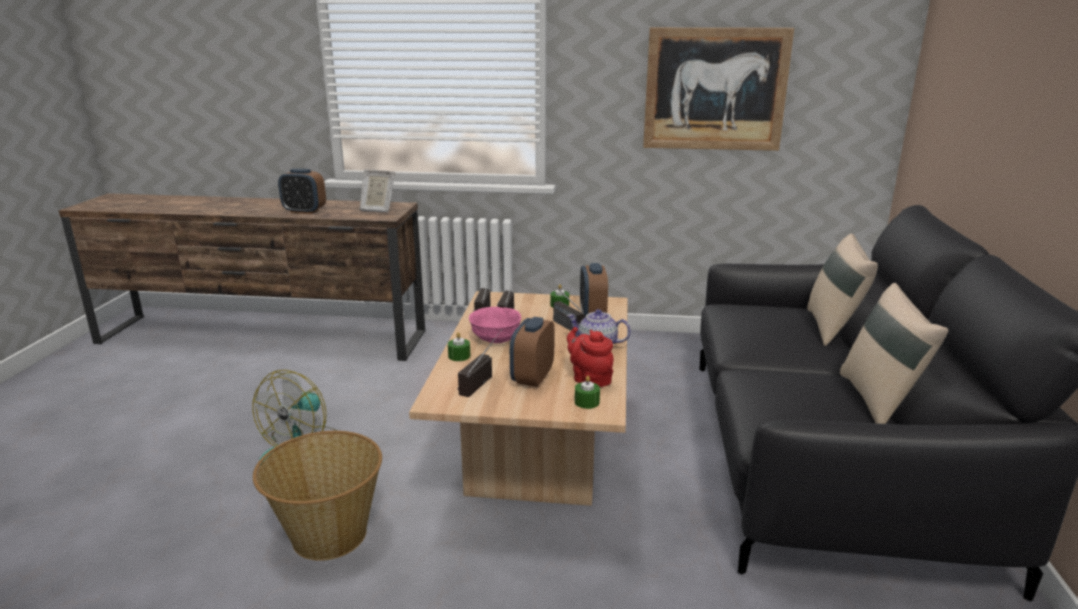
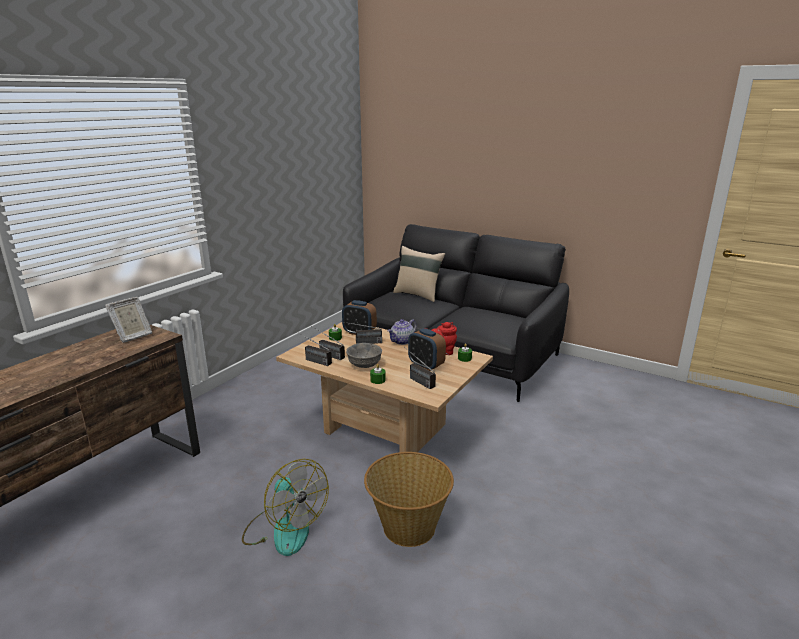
camera: 65 degrees left, 0 degrees up
(304, 211) = (74, 366): alarm clock -> none
(495, 338) = (364, 365): pink bowl -> grey bowl
(715, 89) = (291, 181): picture -> none
(879, 401) = (490, 309): beige pillow -> none

